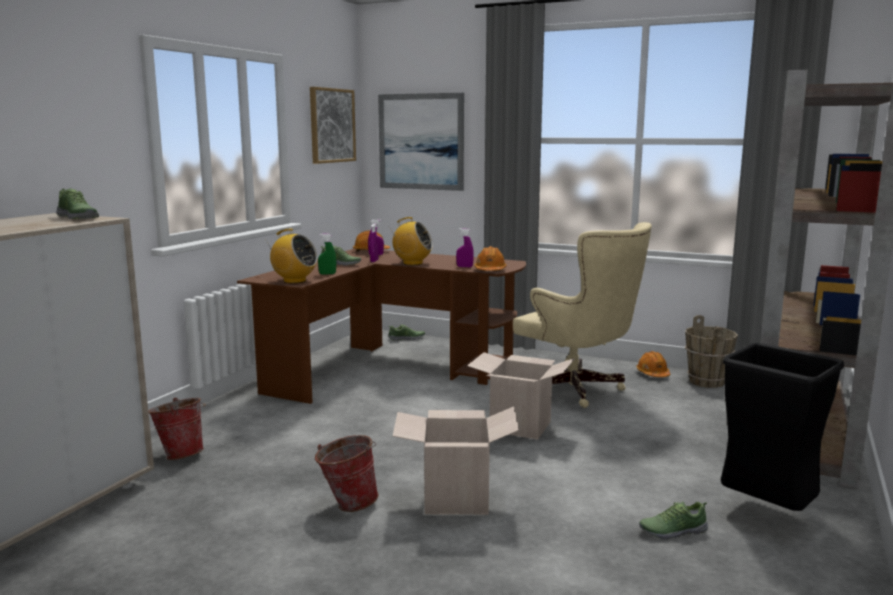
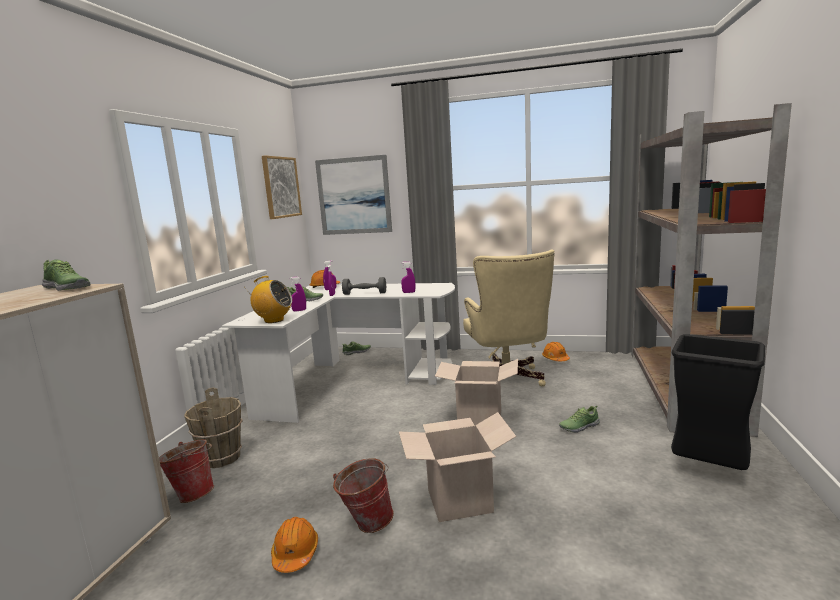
camera: 10 degrees left, 0 degrees up
(327, 274) = (299, 310): green spray bottle -> purple spray bottle
(387, 368) = (351, 380): brown desk -> white desk
(412, 263) = (365, 293): radio -> grey dumbbell
(490, 270) = (431, 293): orange hard hat -> orange hard hat (295, 553)
(578, 391) = (508, 380): beige office chair -> beige office chair turned 45 degrees clockwise
(672, 531) = (649, 502): shoe -> shoe (579, 426)
(707, 382) = (597, 360): brown bucket -> brown bucket (222, 458)

